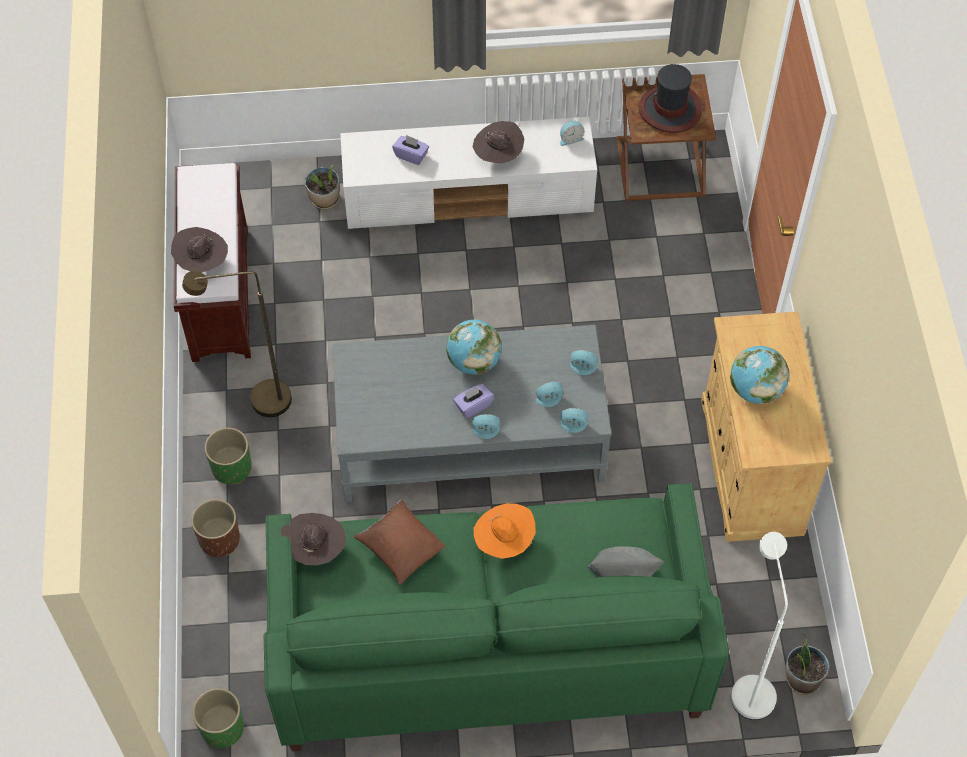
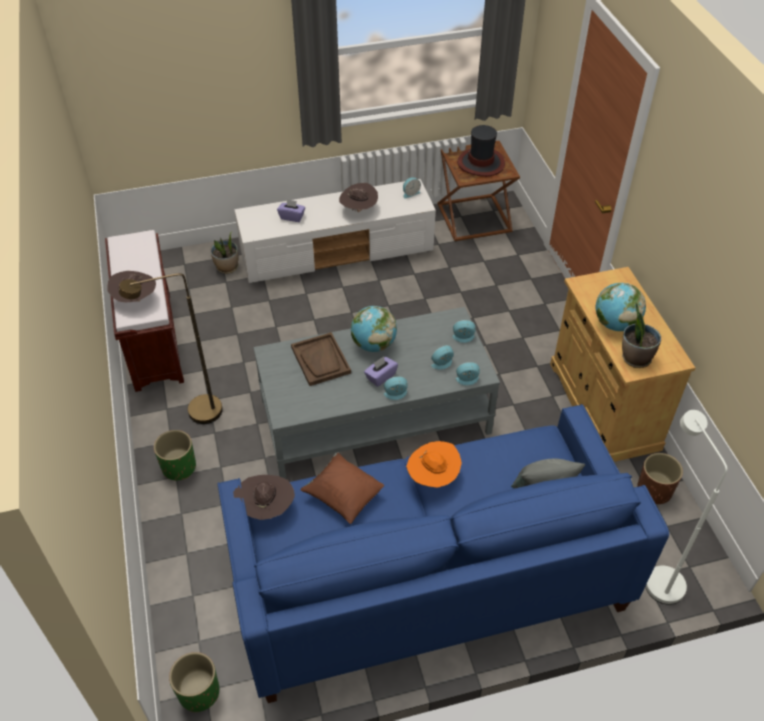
camera: 10 degrees left, 10 degrees down
(219, 539) = (175, 526): brown planter -> brown planter (654, 490)
(408, 373) = (321, 360): none -> brown tray
(488, 646) = (427, 578): green sofa -> blue sofa
(802, 679) = (699, 563): potted plant -> potted plant (635, 358)

